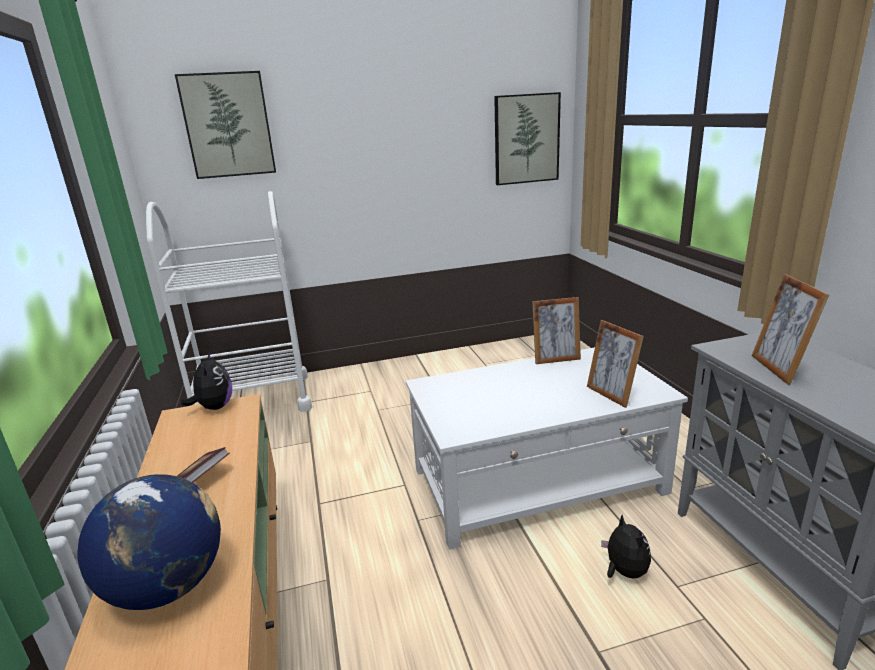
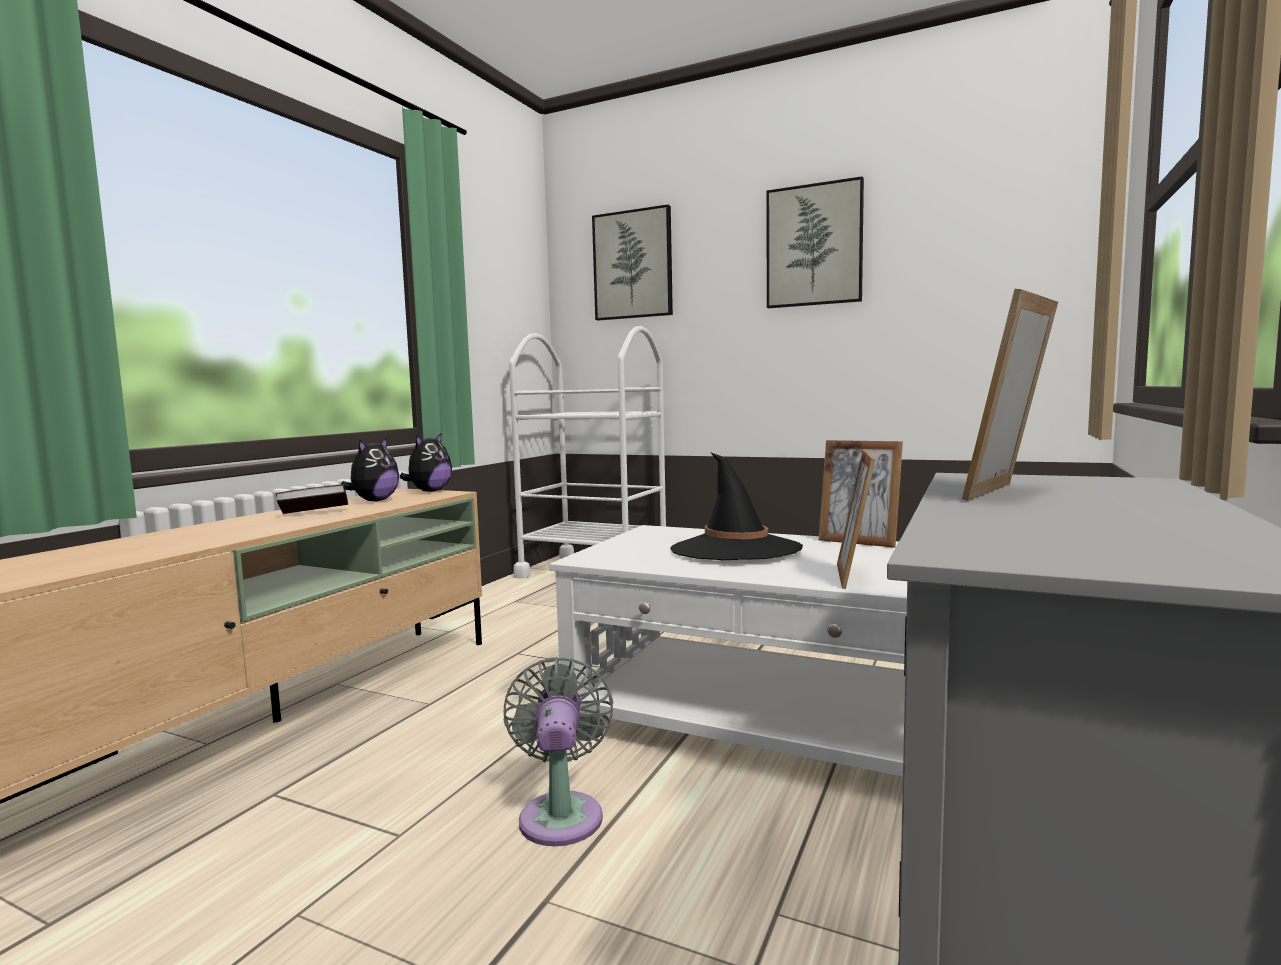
camera: 40 degrees right, 15 degrees down
(168, 586) = (172, 539): globe -> none
(514, 390) = (735, 550): none -> black hat
(526, 139) = (1025, 269): picture -> picture (814, 245)
(530, 600) = (561, 813): none -> grey fan
(624, 571) = (724, 854): plush toy -> plush toy (374, 501)

